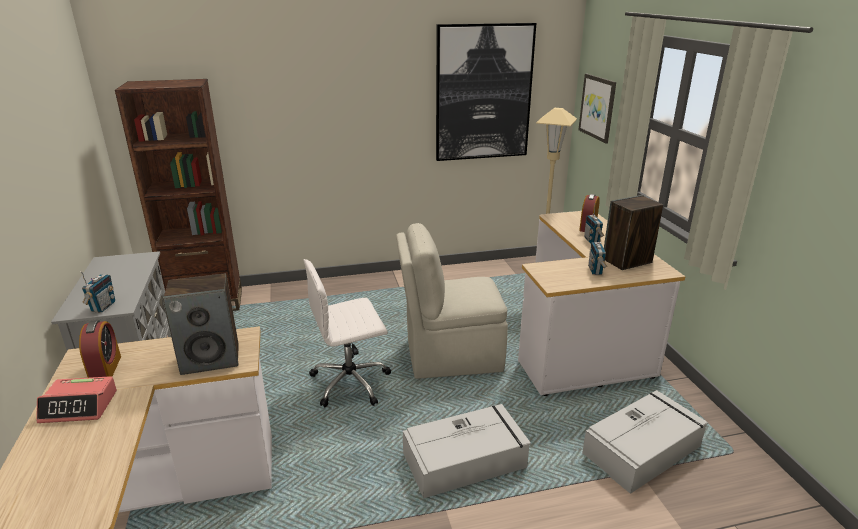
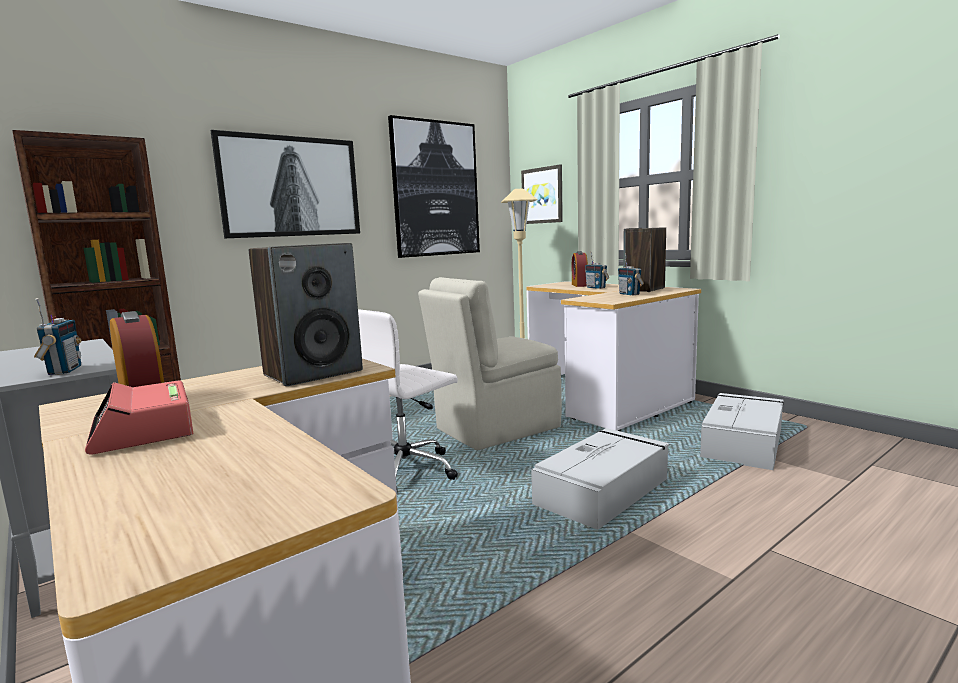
camera: 25 degrees left, 15 degrees down
(79, 406) = (143, 431): alarm clock -> alarm clock turned 90 degrees clockwise
(335, 99) = (291, 187): none -> picture

